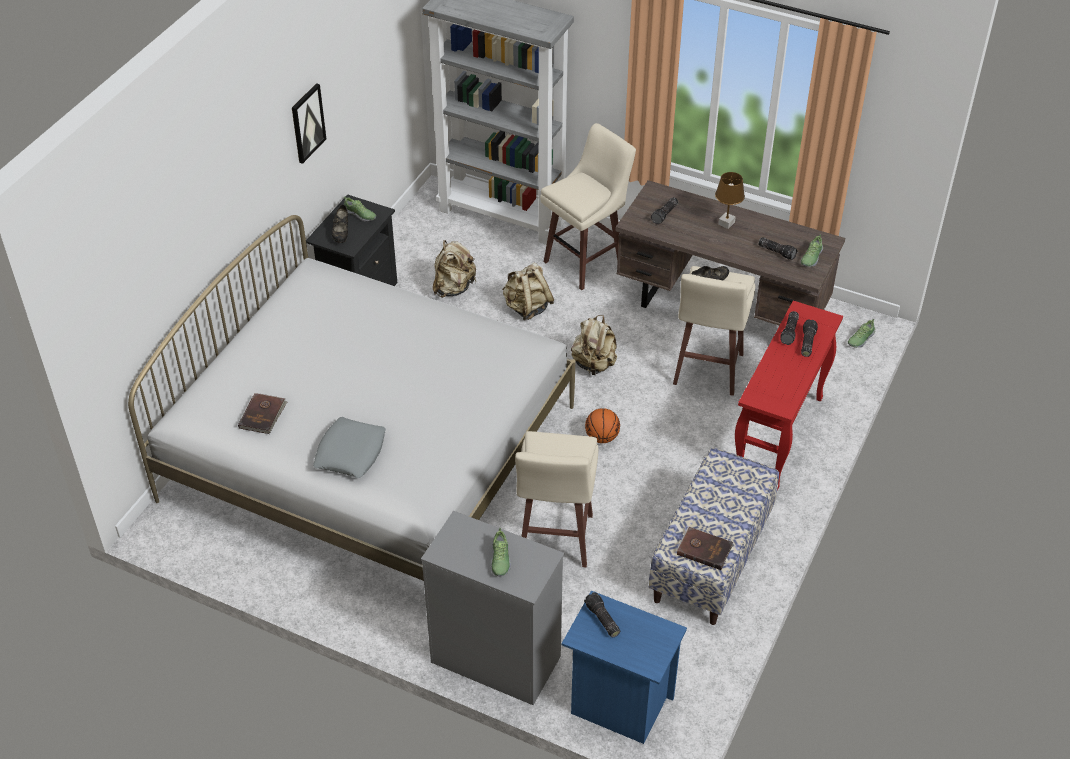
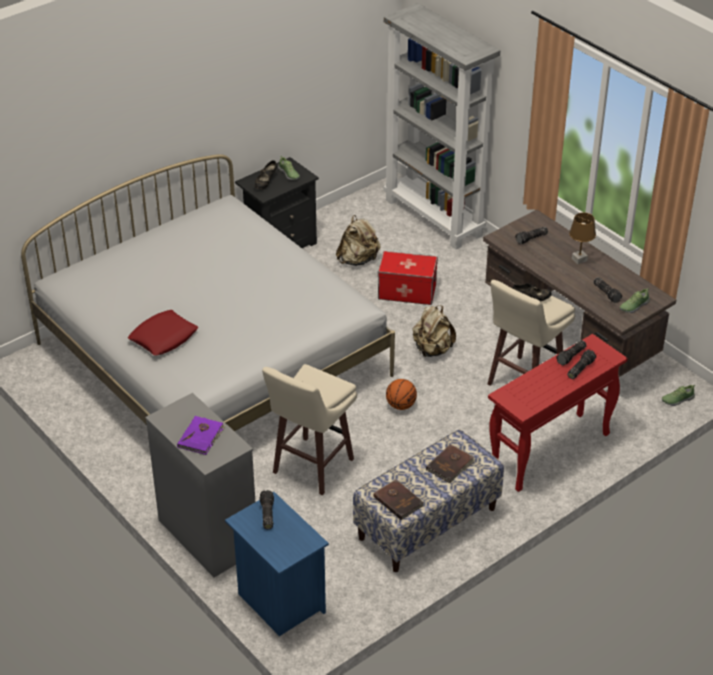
camera: 25 degrees right, 5 degrees down
(263, 415) = (119, 292): brown book -> brown book (450, 465)
(307, 123) = (251, 82): picture -> none
(350, 452) = (163, 337): grey pillow -> red pillow
(500, 559) = (201, 437): shoe -> purple book
(527, 308) = (406, 292): beige backpack -> storage box
(585, 263) = (478, 272): beige stool -> none

